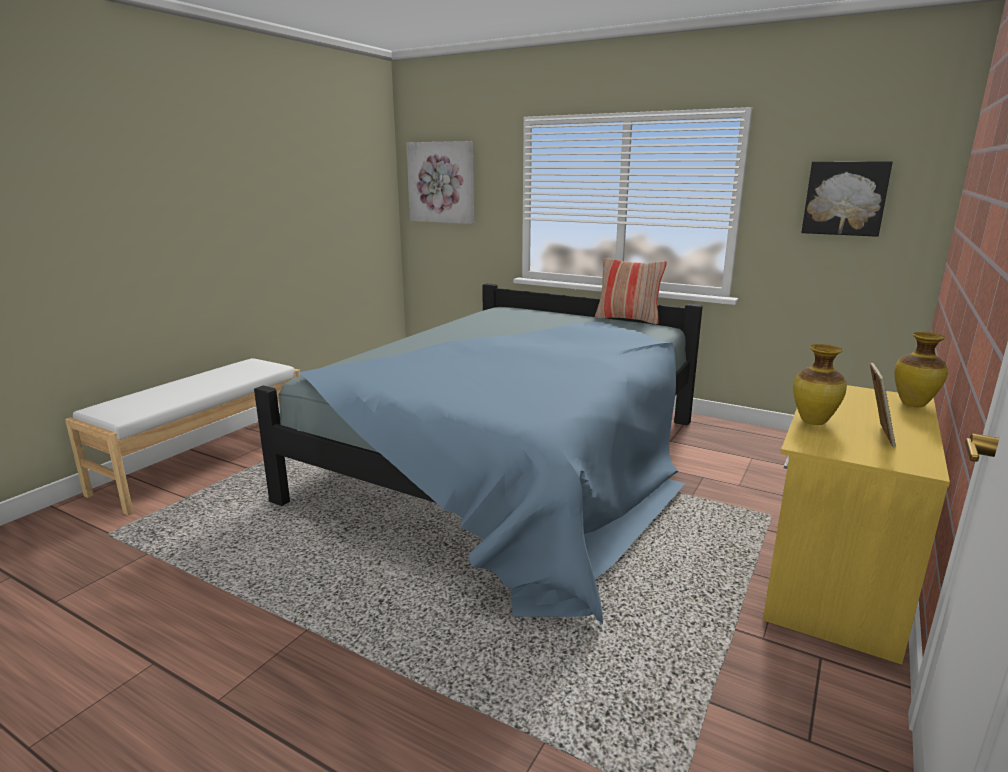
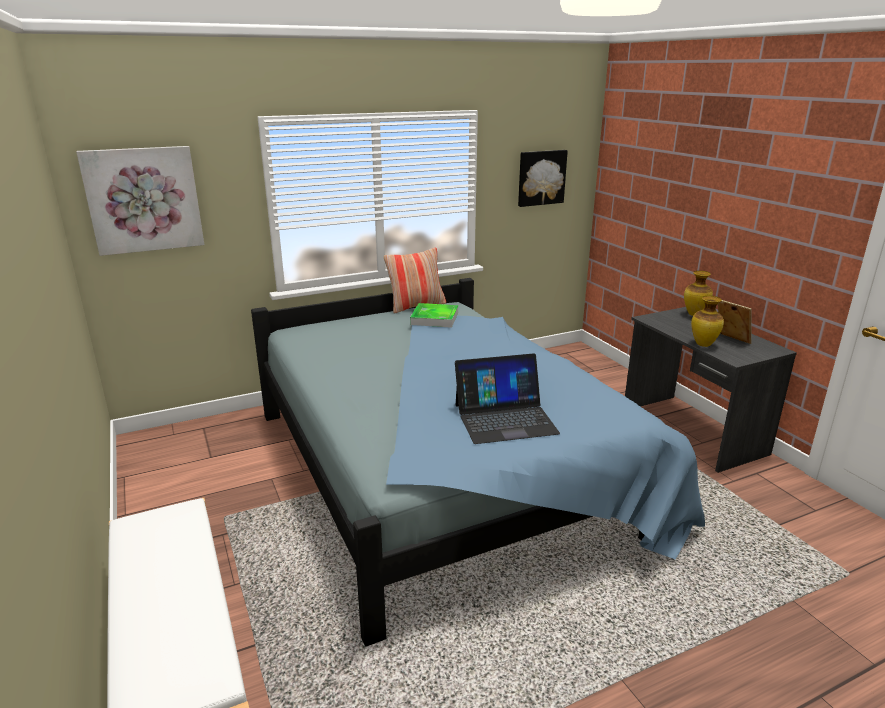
camera: 55 degrees left, 5 degrees up
(446, 379) = (505, 418): none -> laptop
(604, 325) = (434, 318): none -> tray
(833, 577) = (691, 431): yellow desk -> grey desk

